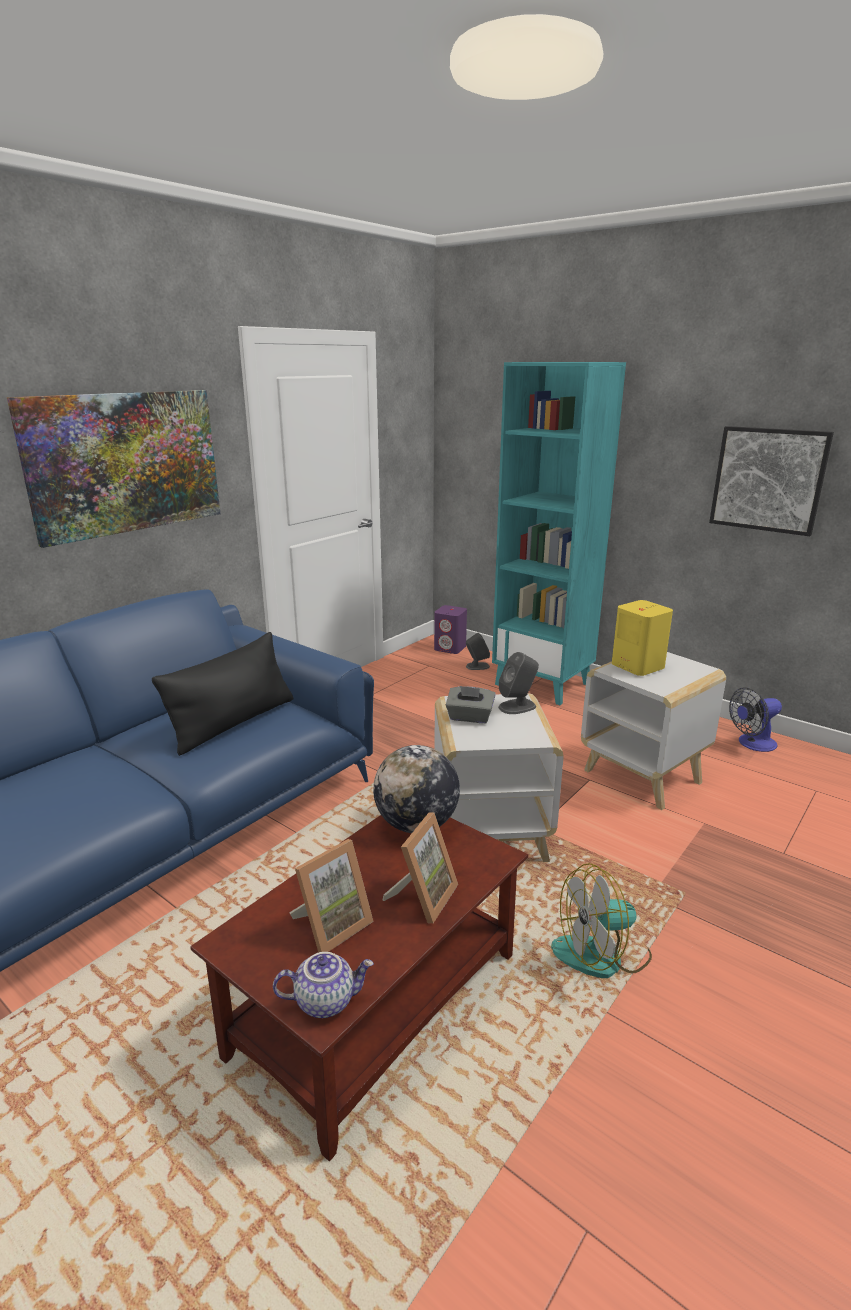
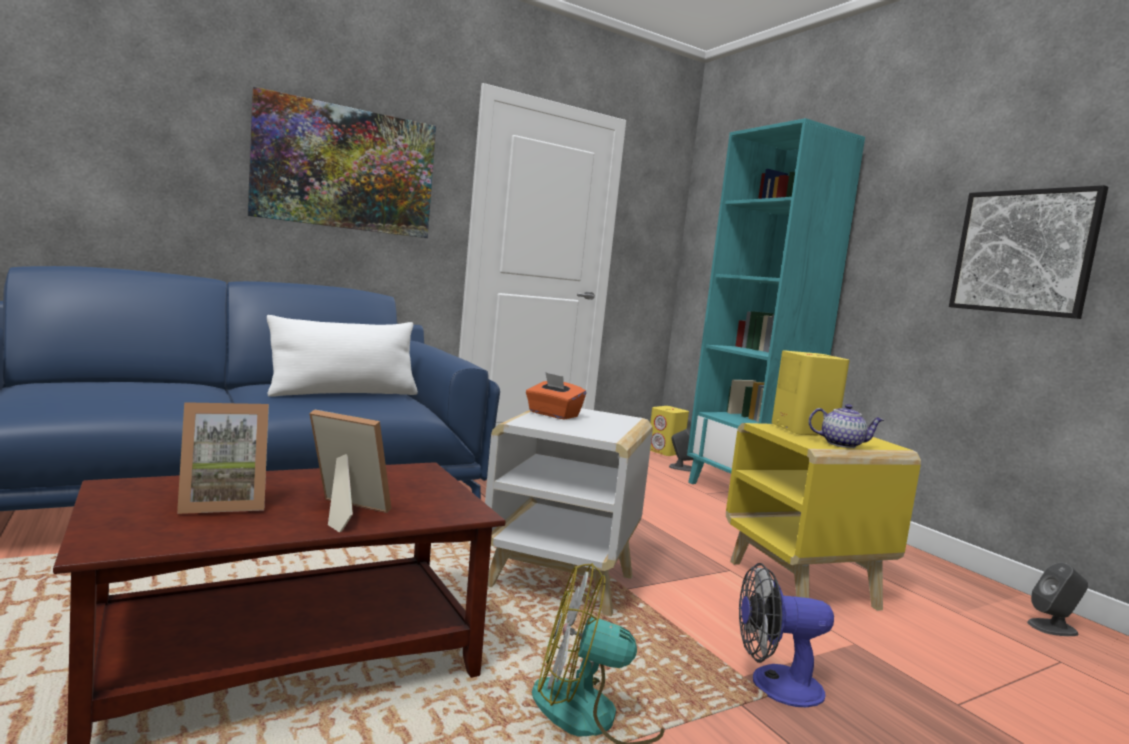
camera: 20 degrees right, 15 degrees down
(233, 723) = (344, 394): black pillow -> white pillow
(325, 1000) = (126, 538): teapot -> teapot (842, 444)
(416, 824) = (416, 476): globe -> none
(423, 897) = (342, 513): picture frame -> picture frame turned 120 degrees counterclockwise
(450, 648) = (665, 452): purple speaker -> yellow speaker
(469, 717) = (553, 414): grey tissue box -> orange tissue box
(517, 706) = (617, 420): grey speaker -> grey speaker (1053, 628)
(644, 777) = (804, 585): white side table -> yellow side table
(752, 744) = (987, 597): fan -> fan (774, 685)

